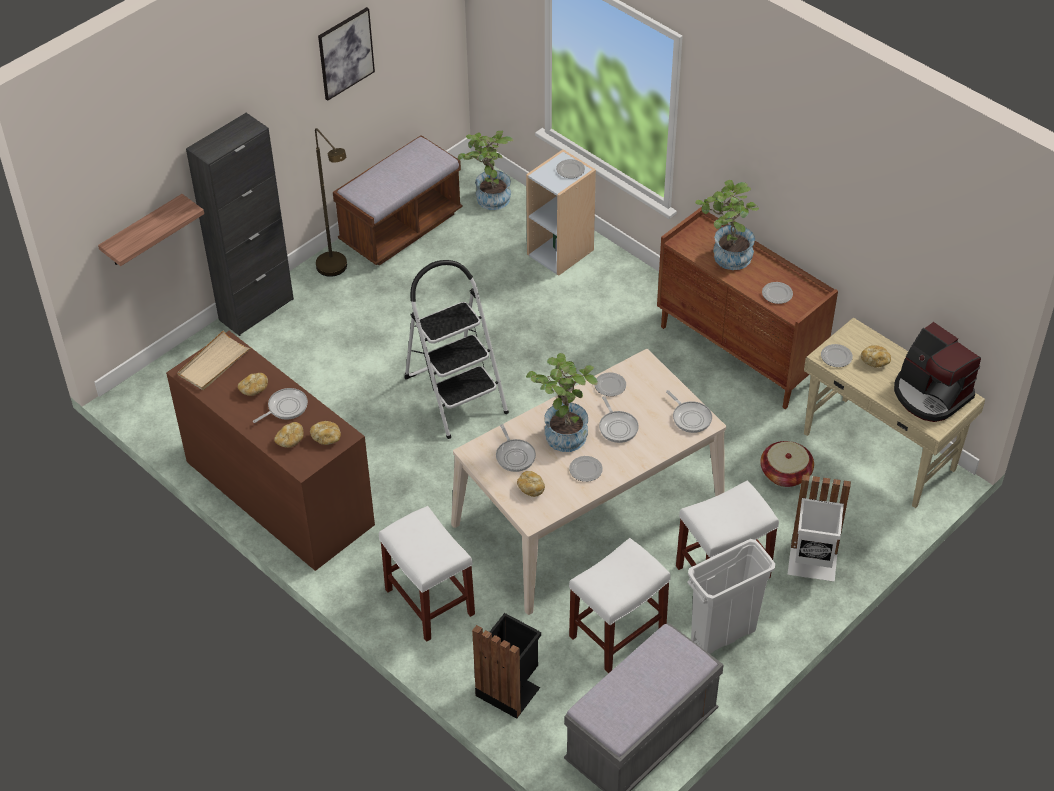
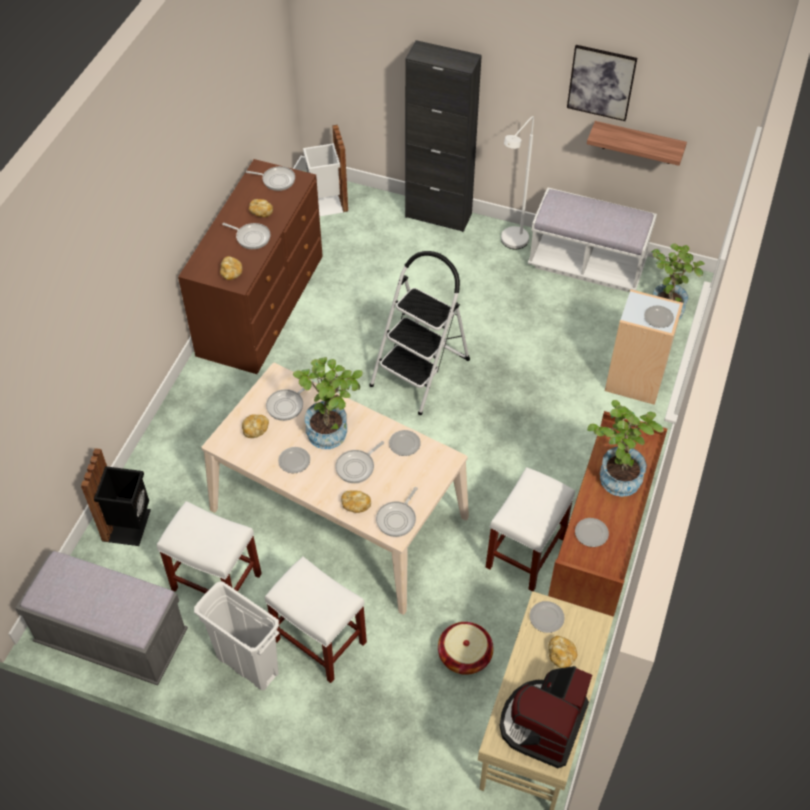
camera: 65 degrees right, 5 degrees up
(143, 232) = (363, 77): shelf -> shelf (638, 143)
(214, 363) = (276, 180): beige tray -> frying pan
(290, 440) = (218, 253): bread -> bread (355, 505)
(337, 270) = (511, 244): brown floor lamp -> white floor lamp
(401, 228) = (586, 264): brown bench -> white bench
(428, 601) = (196, 438): white stool -> white stool (526, 551)
(812, 564) = (363, 715): white trash can -> white trash can (327, 202)

